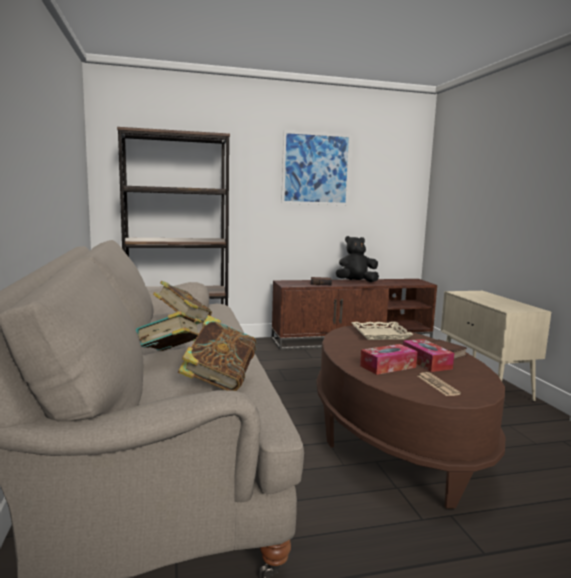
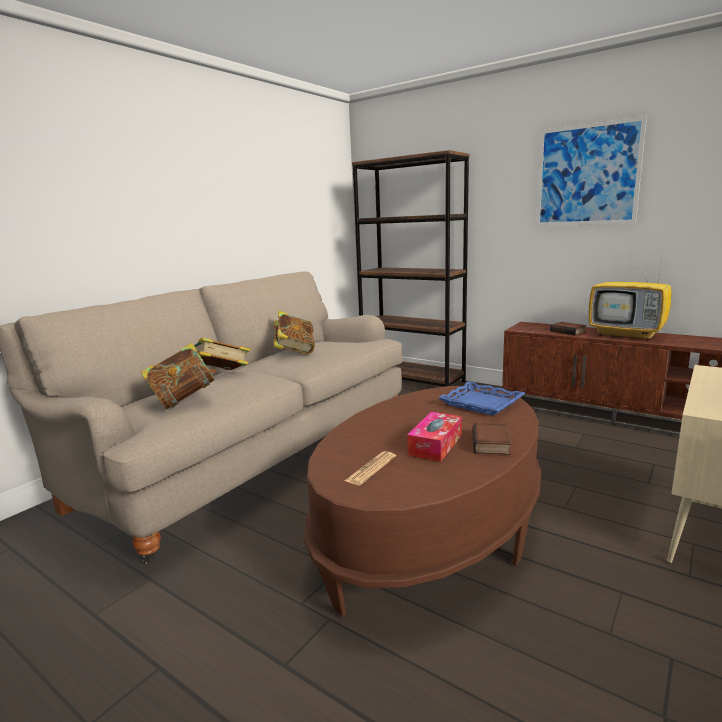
camera: 50 degrees right, 5 degrees up
(356, 282) = (628, 335): black plush toy -> television
(380, 334) = (481, 403): beige tray -> blue tray
(388, 366) = (382, 435): tissue box -> none

